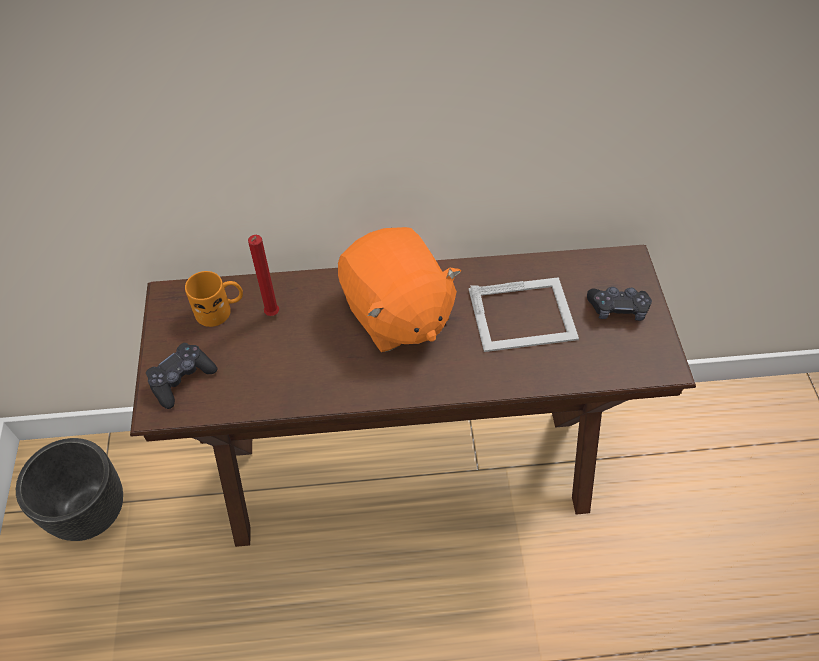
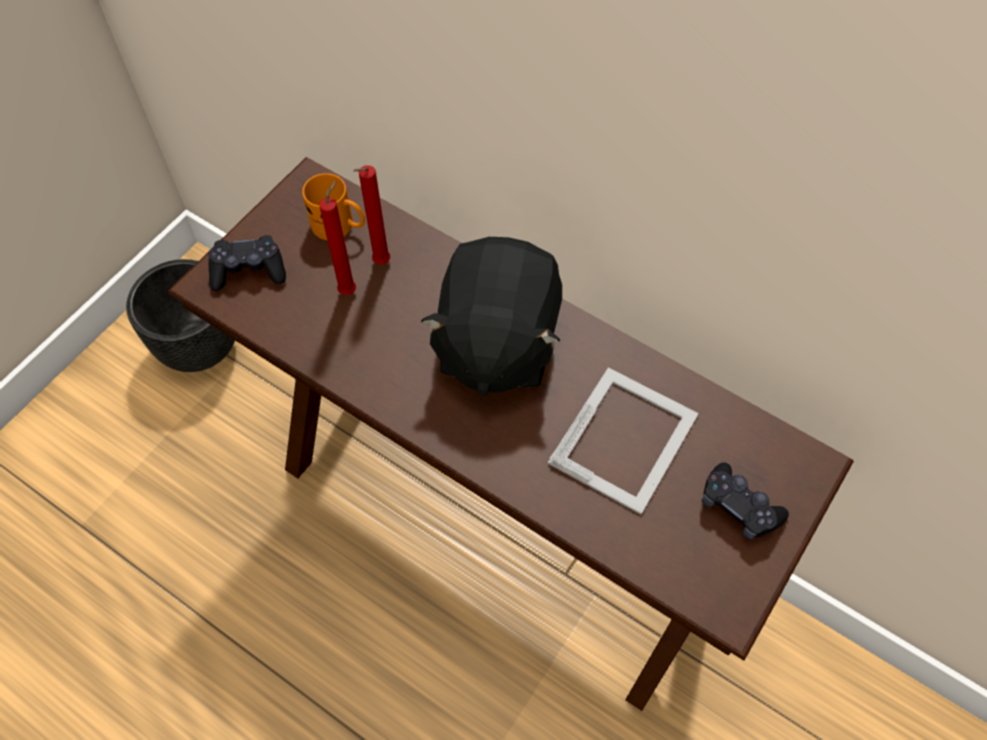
camera: 40 degrees right, 5 degrees up
(268, 344) = (349, 289): none -> red candle
(396, 314) = (495, 343): orange plush toy -> black plush toy
(523, 315) = (625, 438): picture frame -> picture frame turned 90 degrees counterclockwise

